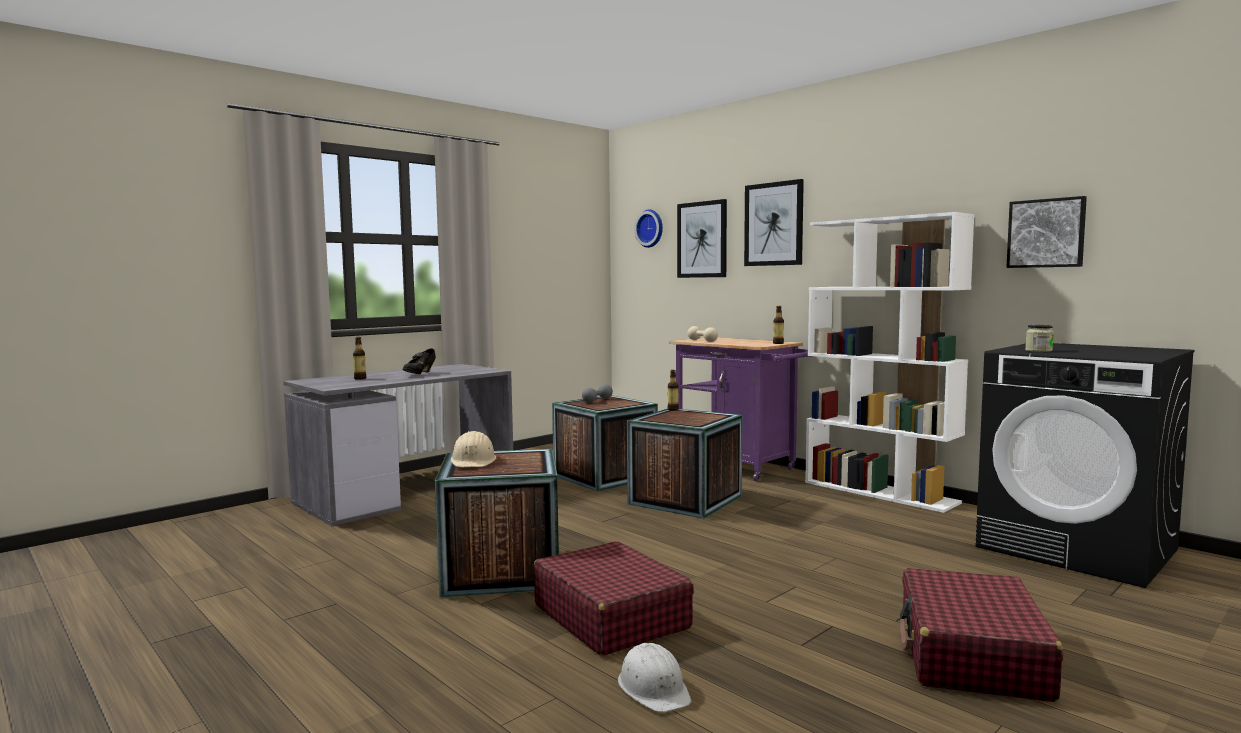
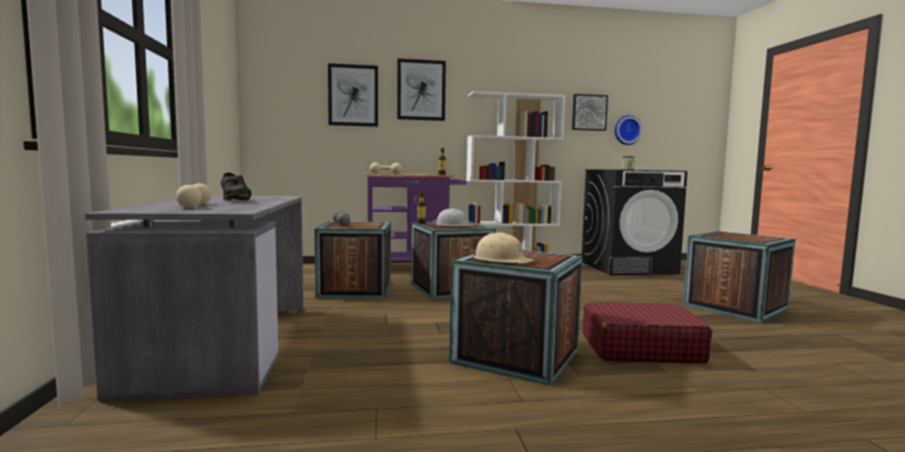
camera: 55 degrees left, 0 degrees up
(360, 378) = (195, 206): bottle -> beige dumbbell
(651, 228) = (294, 80): wall clock -> wall clock (626, 130)
(654, 688) = (756, 363): white hard hat -> white hard hat (453, 225)
(971, 655) = (735, 307): red suitcase -> crate

